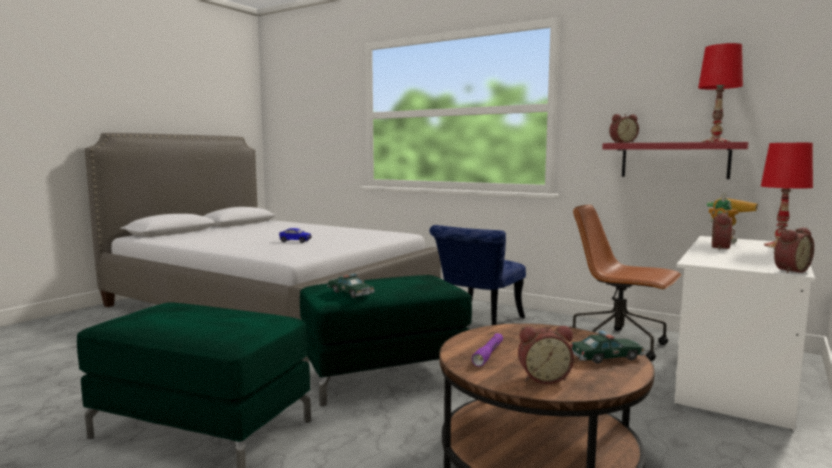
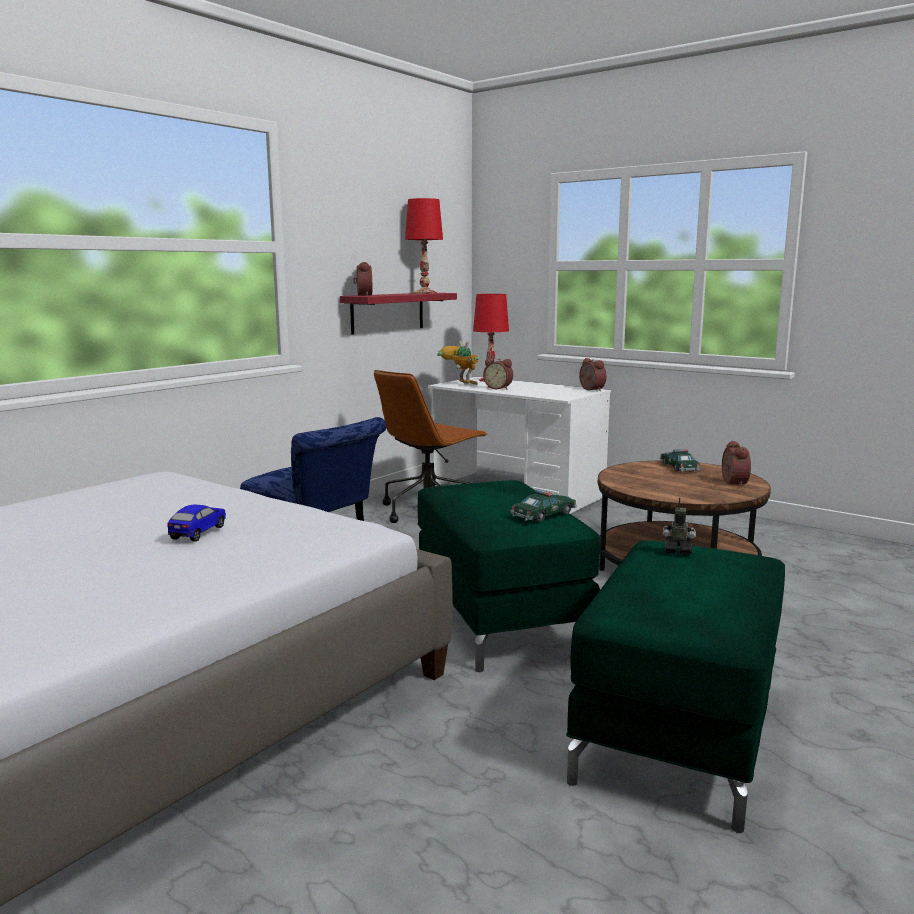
camera: 85 degrees left, 5 degrees up
(253, 319) = (677, 551): none -> toy robot
(488, 354) = (690, 491): purple flashlight -> none

